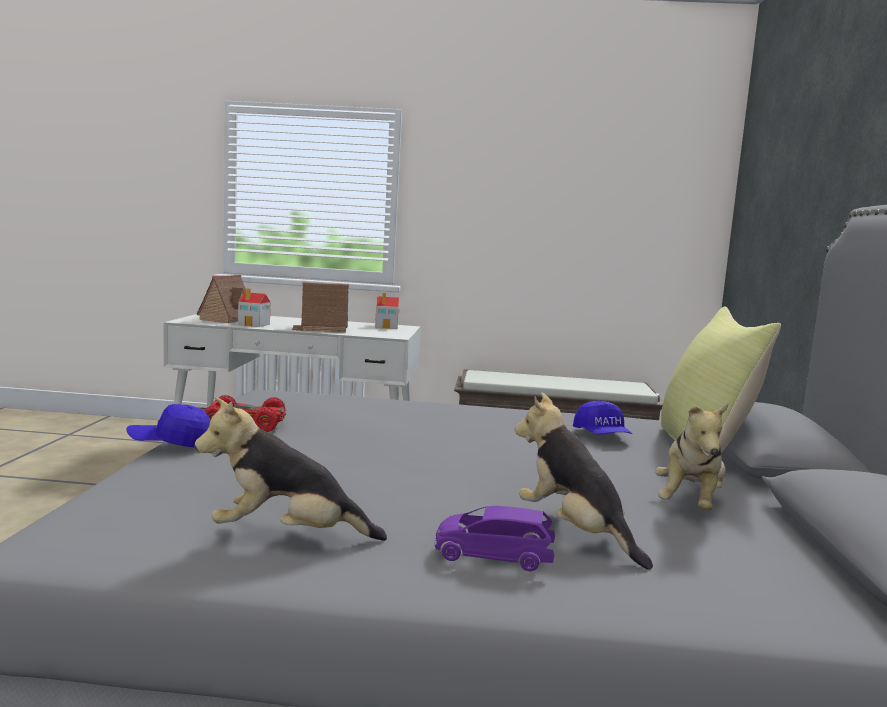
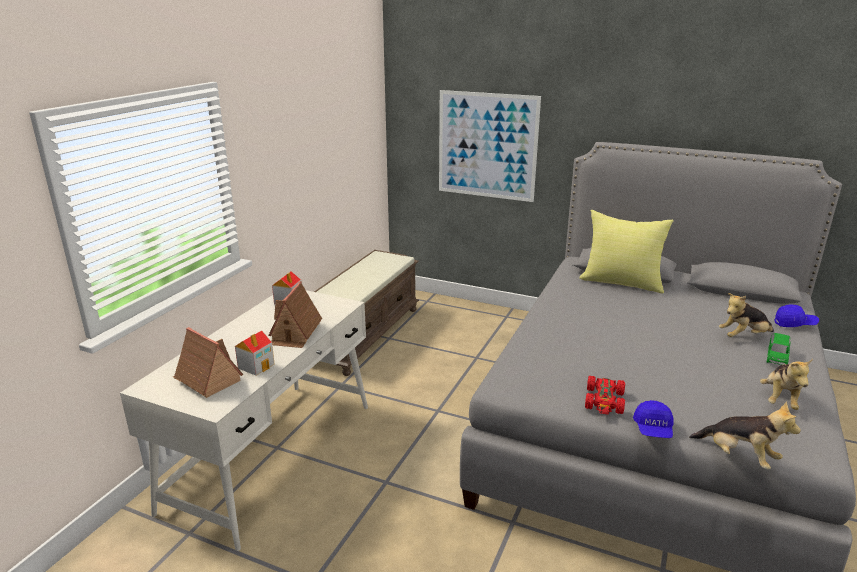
camera: 70 degrees left, 15 degrees up
(493, 556) = (777, 357): purple toy car -> green toy car
(602, 436) = (600, 298): blue cap -> blue cap (794, 324)
(690, 504) = (699, 306): plush toy -> plush toy (739, 456)
(785, 242) = (487, 146): none -> picture

